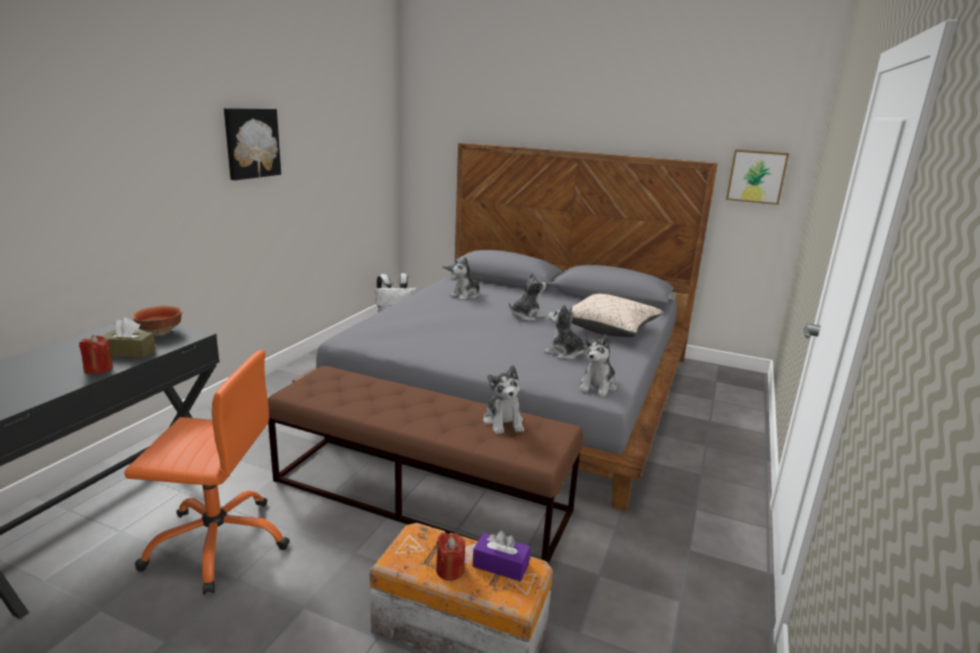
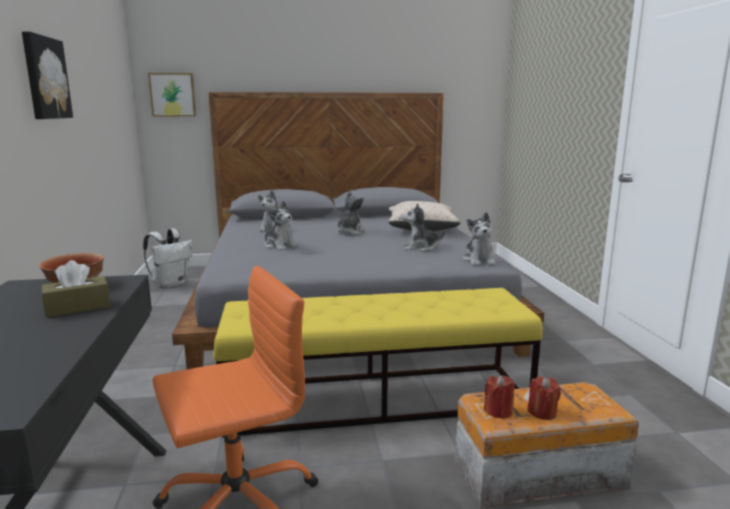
camera: 30 degrees left, 5 degrees down
(98, 369) = (72, 327): red candle -> red candle (498, 411)
(421, 496) = (377, 398): brown bench -> yellow bench
(500, 565) = (567, 395): purple tissue box -> none
(503, 422) = (452, 298): plush toy -> plush toy (280, 246)
(756, 176) = (469, 101): picture -> picture (173, 95)

